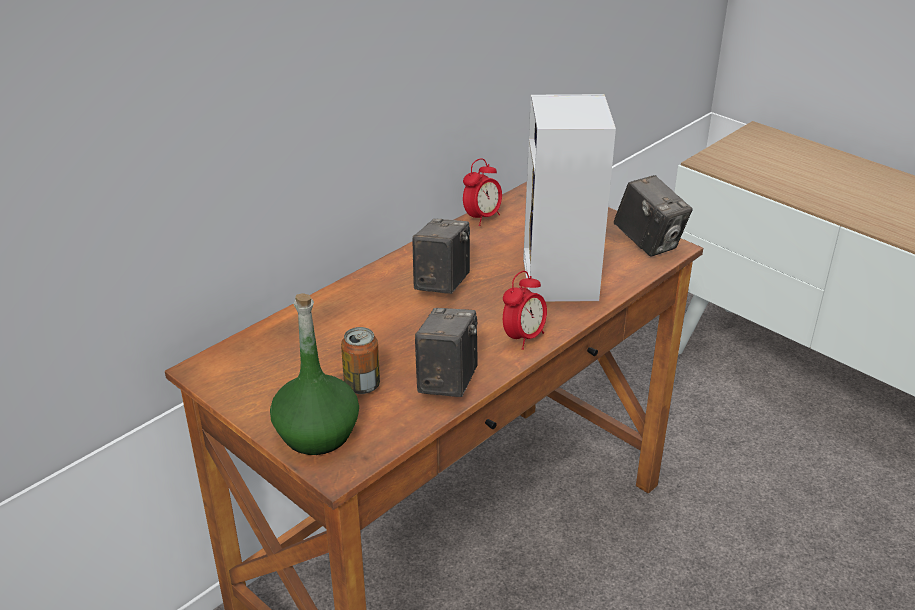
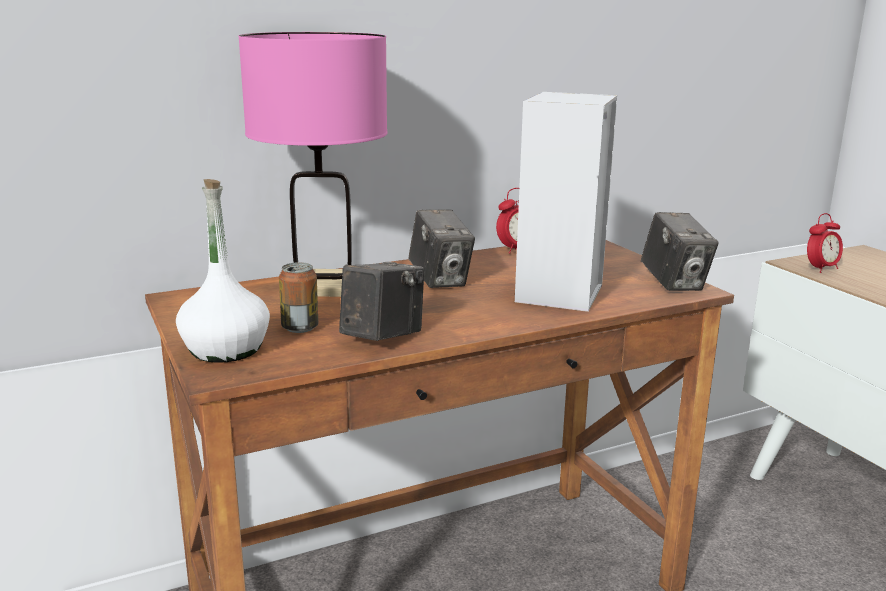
camera: 20 degrees right, 15 degrees down
(317, 433) = (226, 349): green bottle -> white bottle
(337, 317) = (323, 286): none -> pink table lamp
(442, 283) = (440, 280): camera -> camera turned 120 degrees clockwise
(523, 337) = (487, 323): alarm clock -> alarm clock (821, 269)

